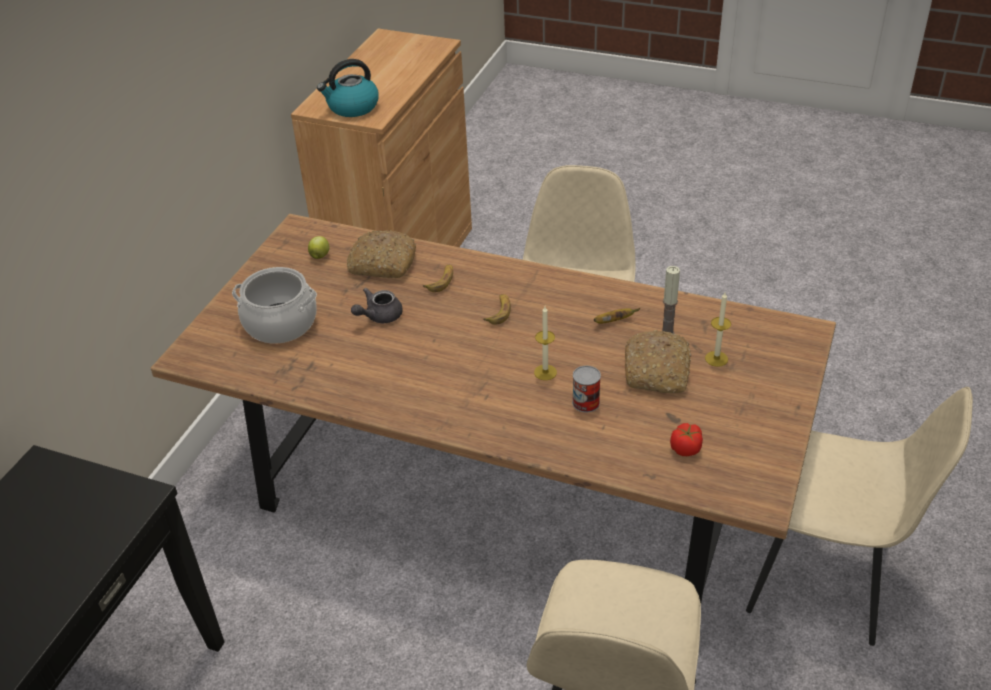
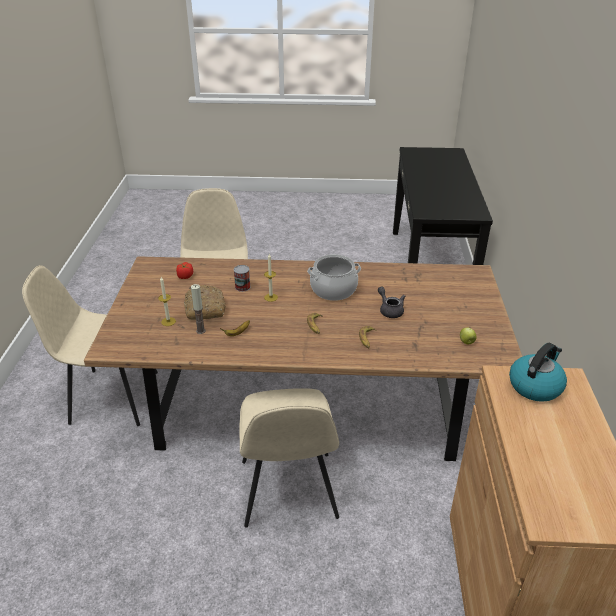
camera: 160 degrees right, 5 degrees down
(280, 324) = (445, 296): cooking pot -> cooking pot (333, 289)
(379, 316) = (390, 310): grey teapot -> grey teapot turned 60 degrees counterclockwise
(382, 264) = (417, 344): bread -> none

